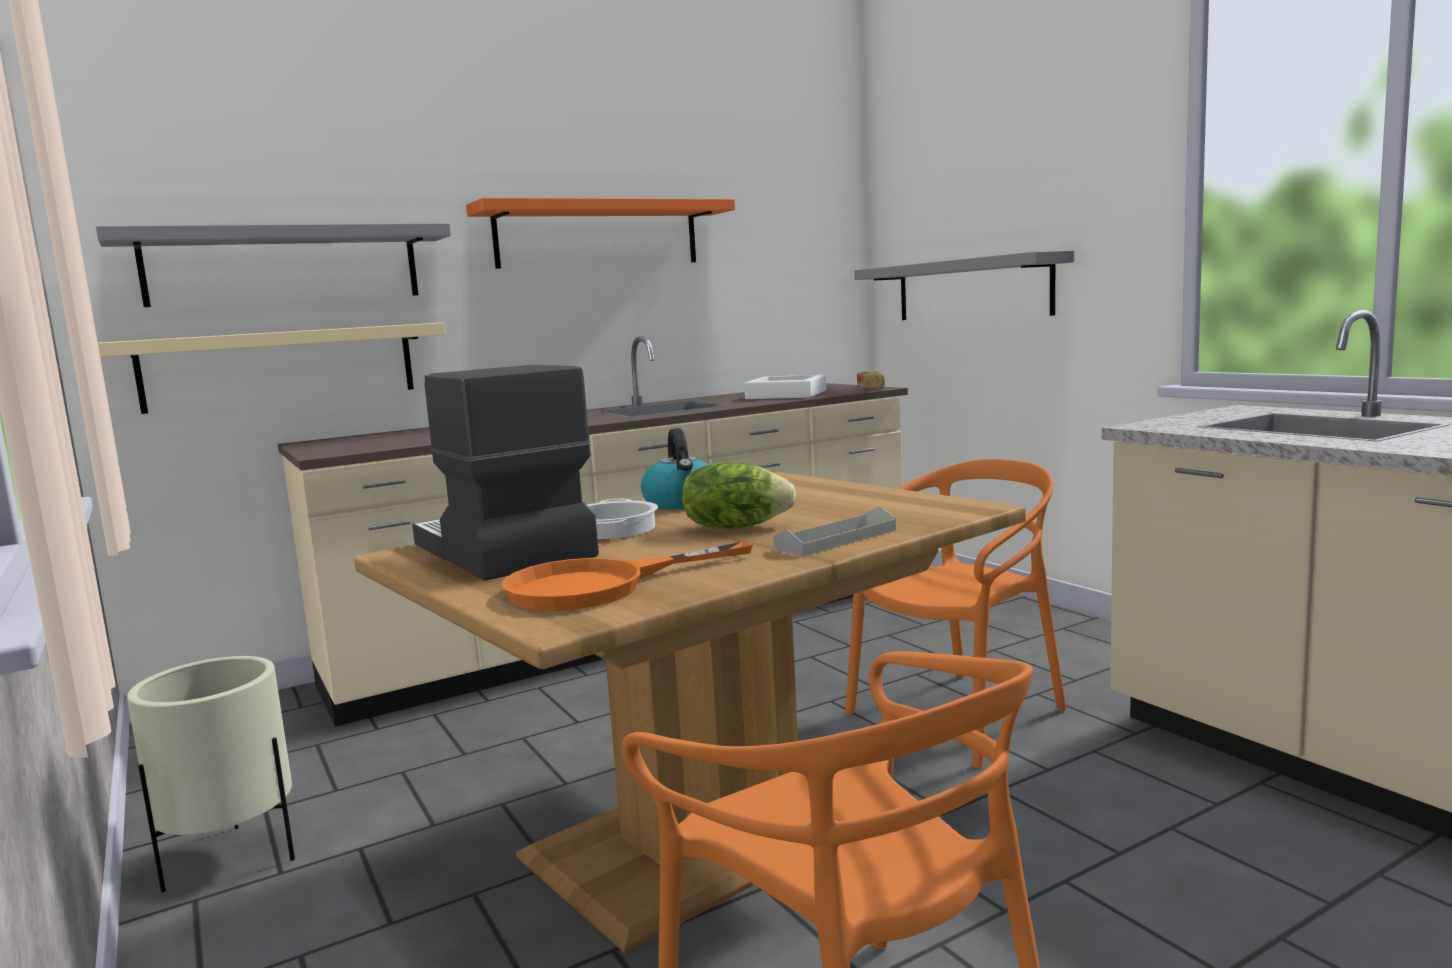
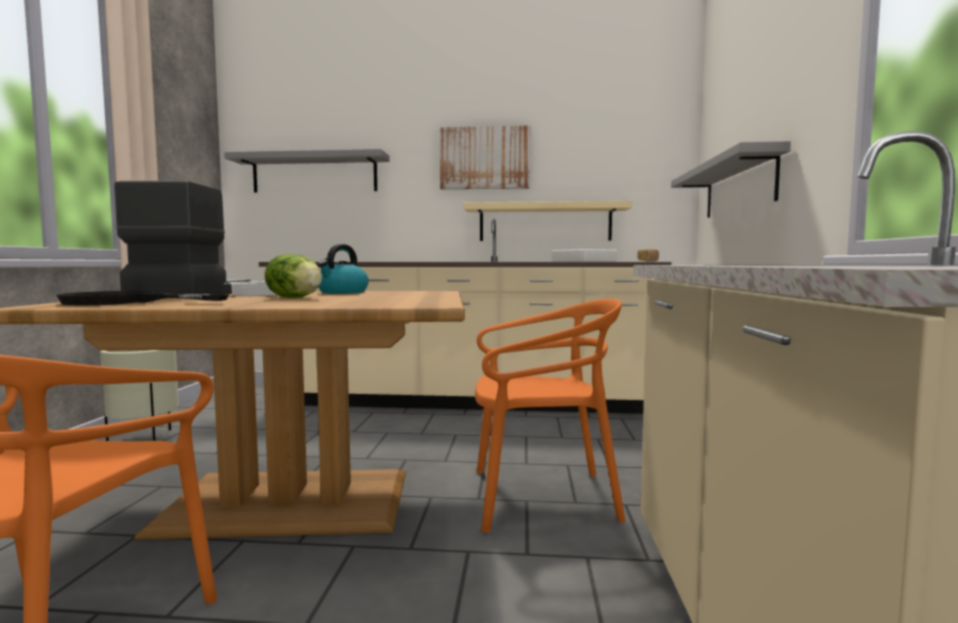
camera: 35 degrees right, 5 degrees down
(281, 366) = (308, 224): beige shelf -> beige shelf (545, 223)
(598, 235) = (485, 158): orange shelf -> picture
(600, 585) = (125, 302): orange frying pan -> black frying pan
(836, 540) = (288, 304): grey tray -> none

